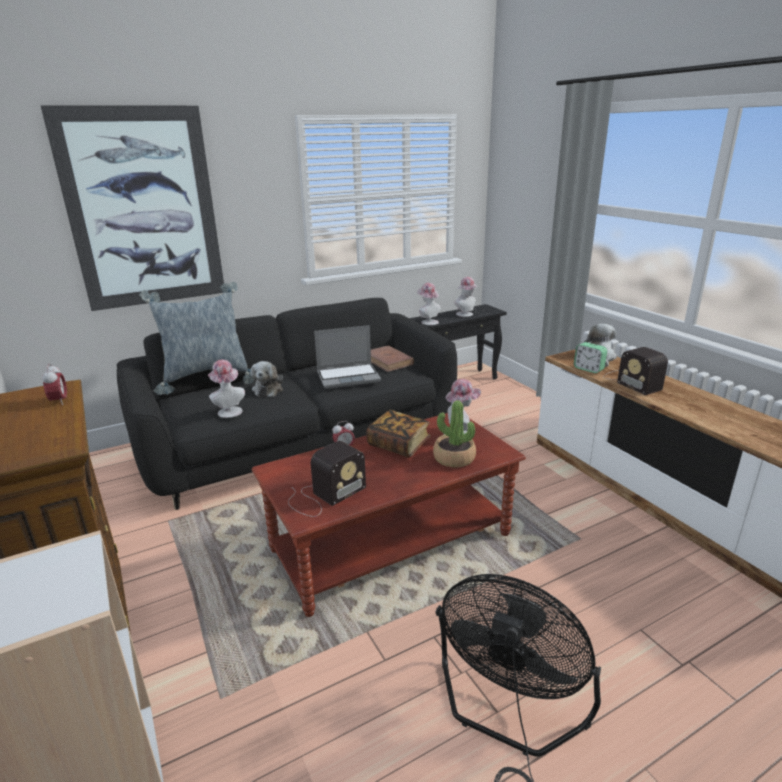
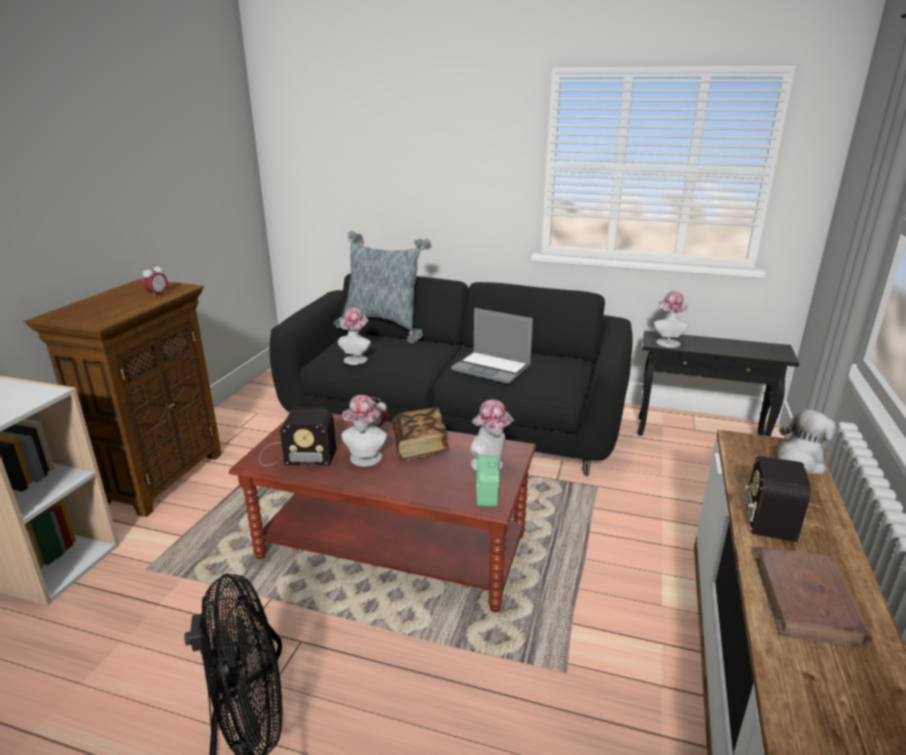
camera: 45 degrees right, 0 degrees up
(143, 209) = (387, 157): picture -> none
(268, 389) = (415, 353): plush toy -> none
(388, 361) = (557, 368): brown book -> brown book (807, 600)
(454, 458) = (438, 483): potted plant -> none
(466, 314) = (733, 349): hat -> hat (365, 460)
(588, 369) = (743, 467): alarm clock -> alarm clock (486, 497)

